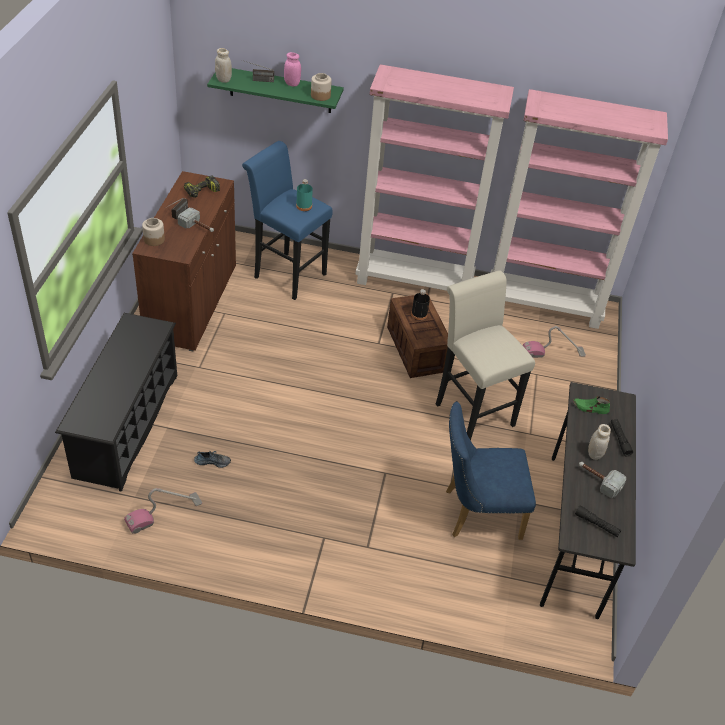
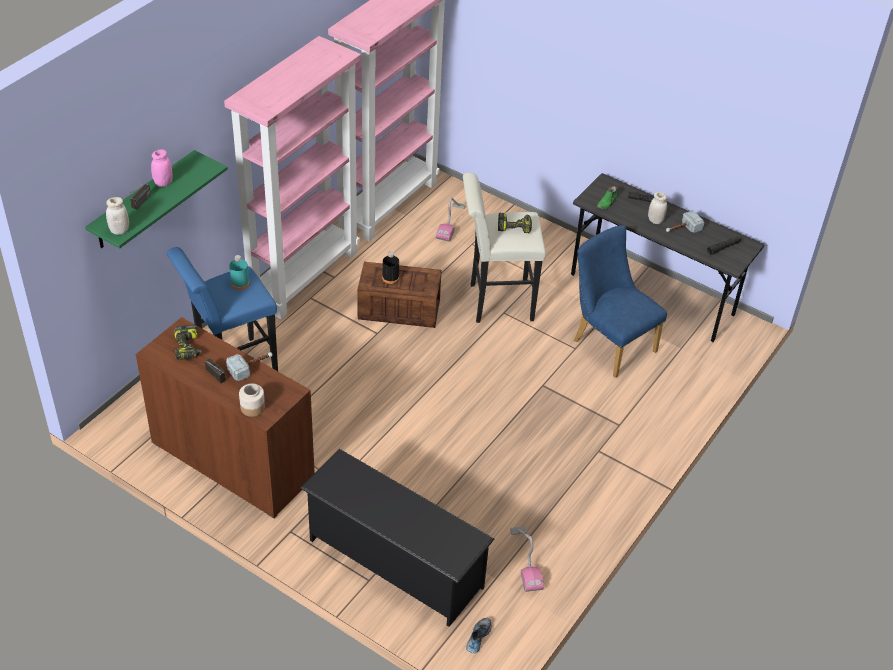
camera: 65 degrees left, 0 degrees up
(213, 461) = (476, 505): shoe -> shoe (477, 637)
(320, 95) = (200, 170): jar -> none
(476, 512) = (609, 343): blue chair -> blue chair turned 120 degrees clockwise
(495, 346) = (514, 226): none -> power drill

